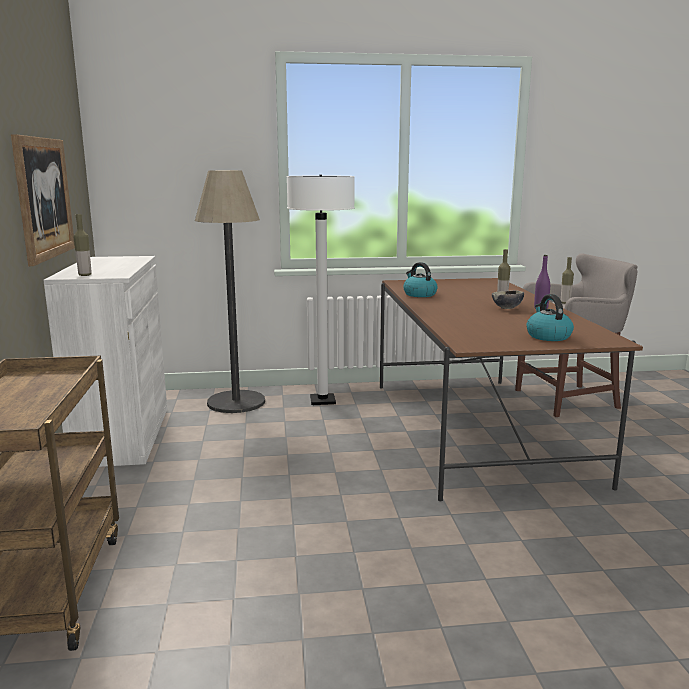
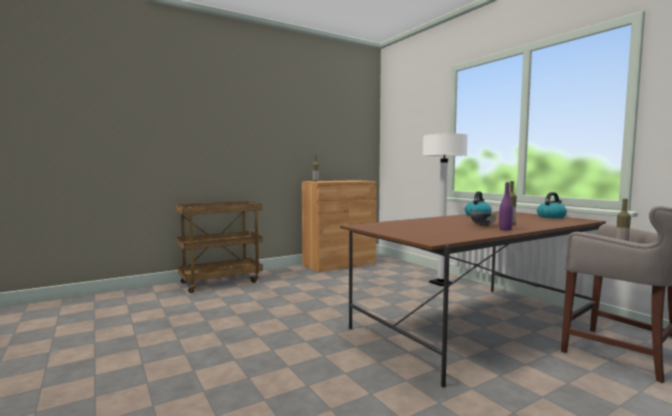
camera: 65 degrees right, 10 degrees down
(44, 198) = (320, 150): picture -> none
(122, 435) = (339, 264): white cabinet -> brown cabinet
(236, 402) = (405, 270): floor lamp -> none
(548, 336) = (413, 232): kettle -> kettle (551, 217)

